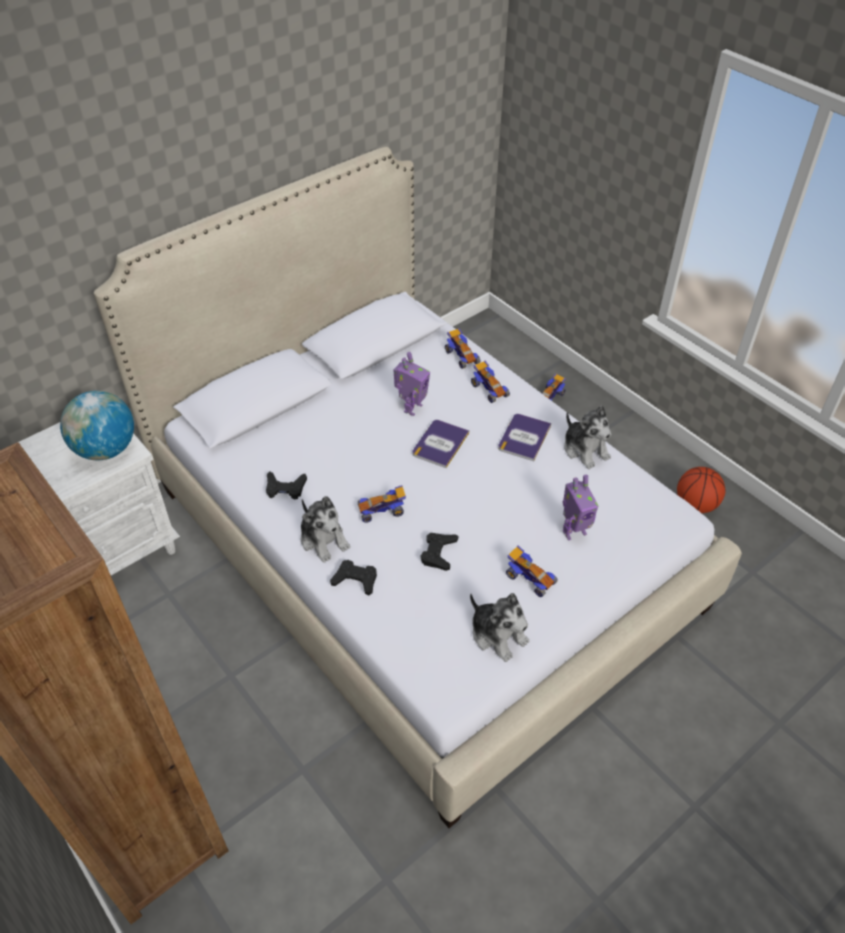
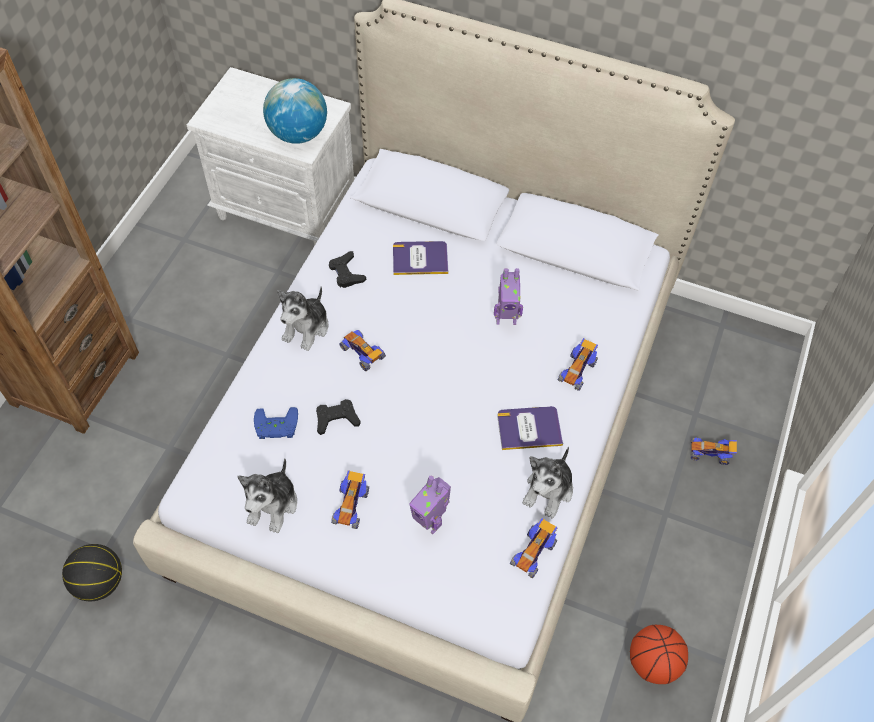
camera: 60 degrees right, 10 degrees up
(355, 580) = (276, 371): black game controller -> none
(418, 896) = (99, 582): none -> basketball
(419, 601) = (276, 427): none -> blue game controller
(440, 444) = (473, 362): book -> book (420, 259)
(461, 356) = (608, 326): toy car -> toy car (533, 552)

